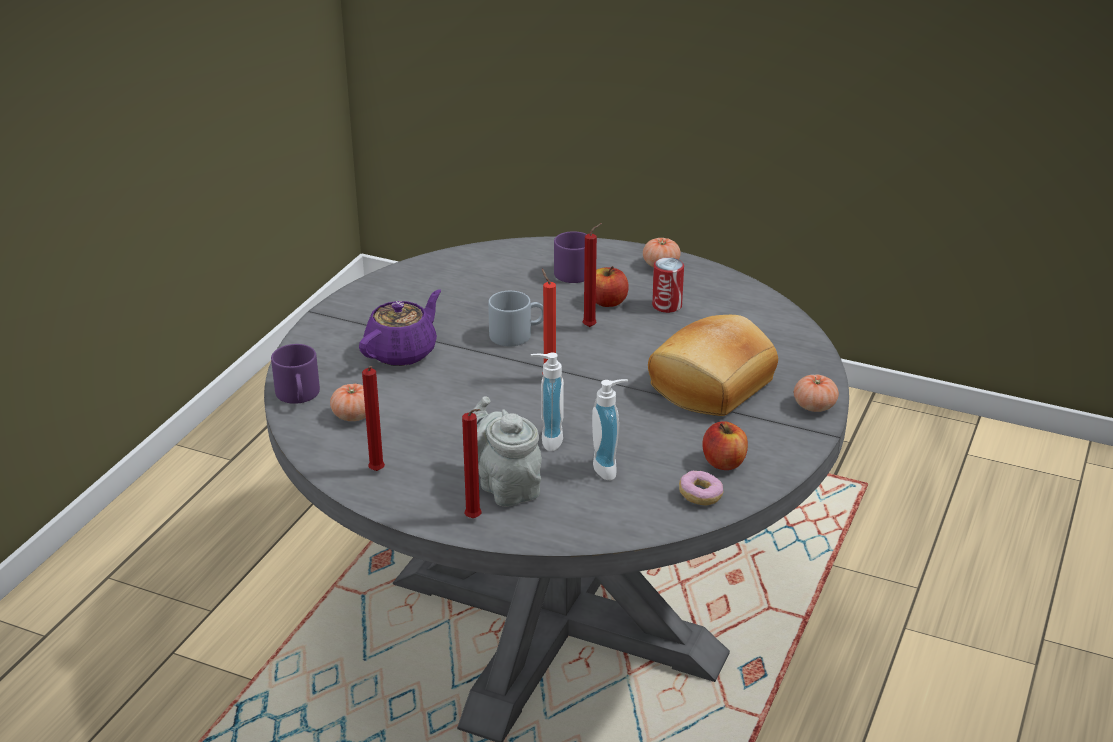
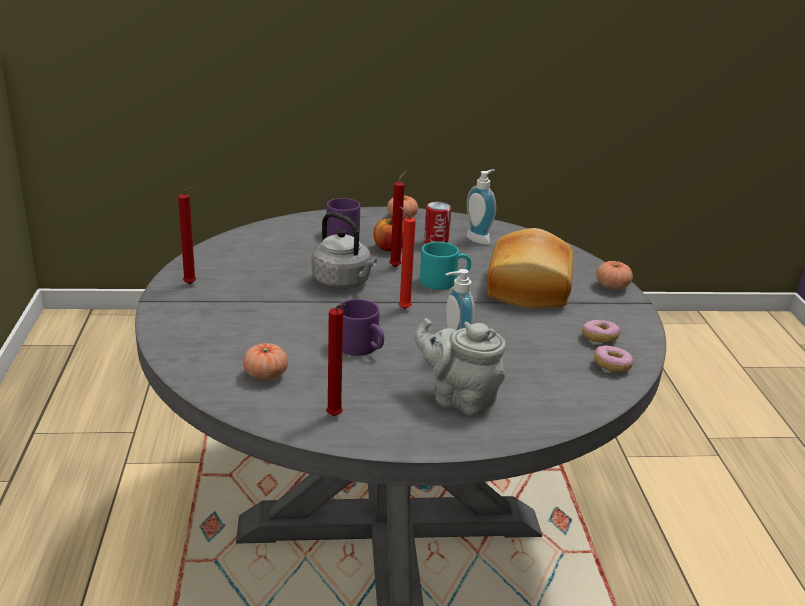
camera: 30 degrees left, 5 degrees down
(299, 396) = (197, 371): purple mug -> purple mug (362, 347)
(402, 352) = (260, 315): purple teapot -> none
(475, 519) = (463, 433): red candle -> red candle (192, 284)
(517, 334) = (343, 283): grey mug -> grey kettle
(609, 467) = (523, 363): soap dispenser -> soap dispenser (480, 239)
(626, 355) = (444, 281): none -> turquoise mug
(724, 463) = (599, 338): apple -> donut

